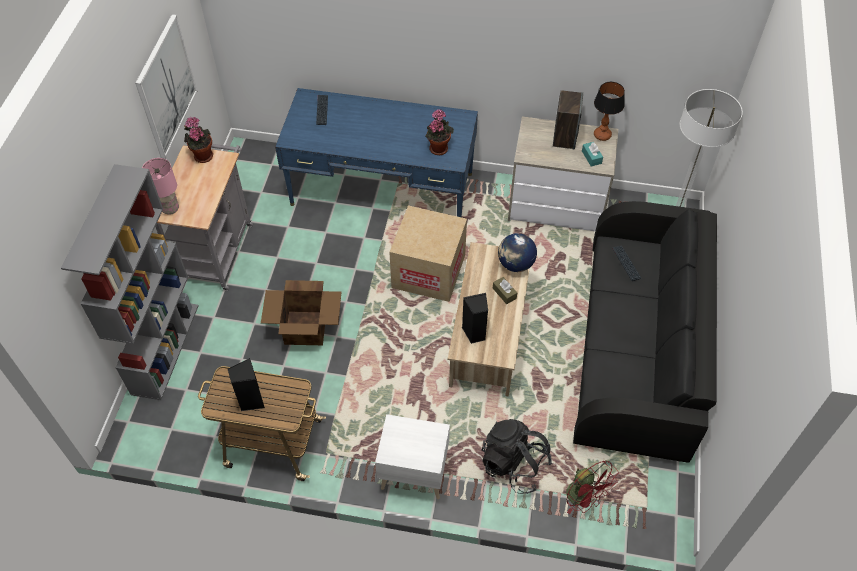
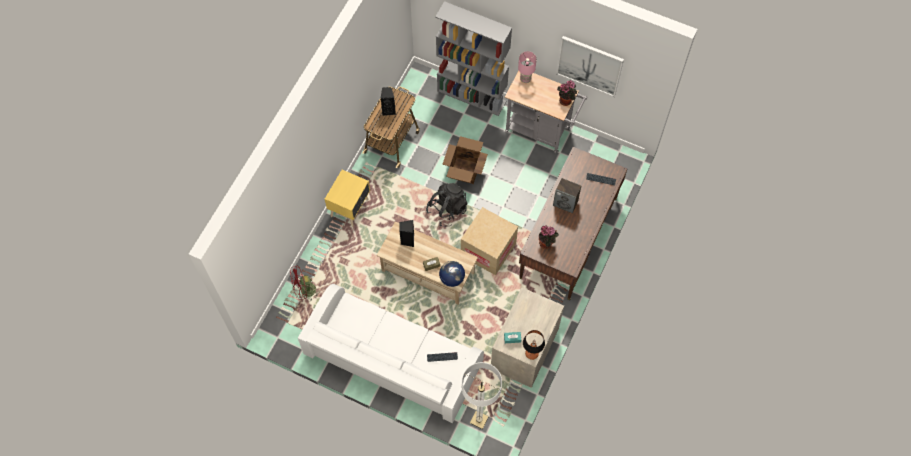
camera: 105 degrees right, 10 degrees up
(382, 189) = (568, 237): blue desk -> brown desk
(413, 472) = (350, 207): white nightstand -> yellow nightstand
(514, 464) = (337, 261): black backpack -> black backpack (447, 210)
(564, 137) = (536, 327): speaker -> speaker (565, 203)
(637, 347) = (392, 359): black sofa -> white sofa

